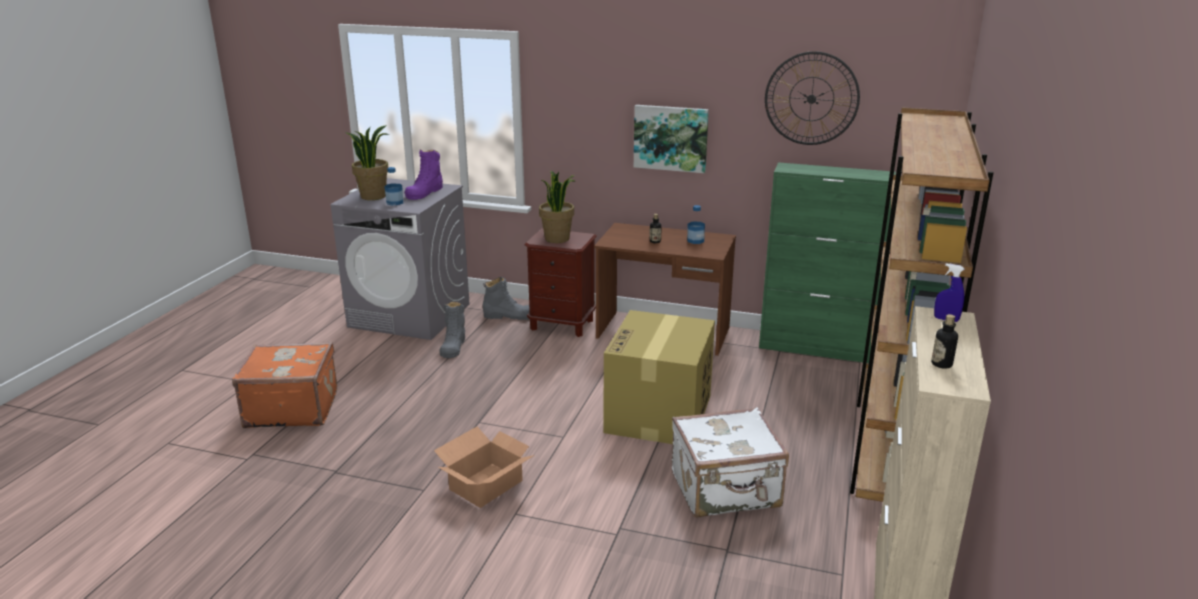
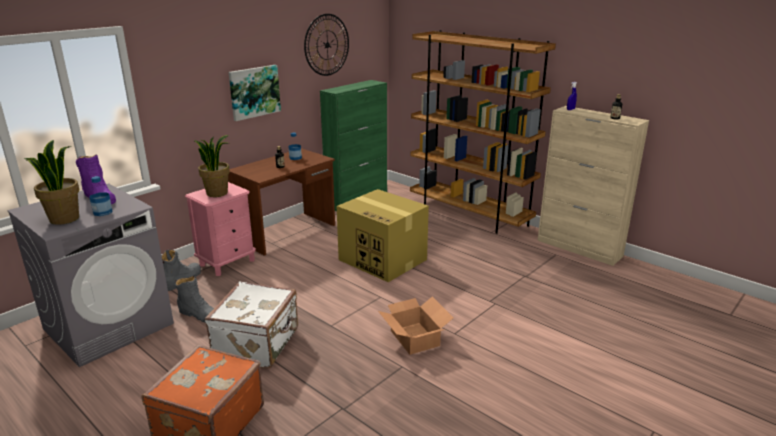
camera: 65 degrees left, 0 degrees up
(562, 324) = (227, 262): brown nightstand -> pink nightstand
(726, 490) = (474, 262): white suitcase -> white suitcase (258, 344)

